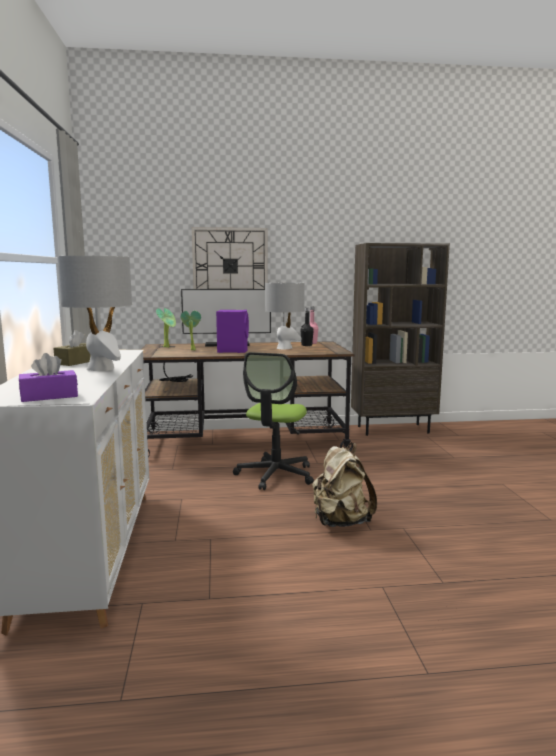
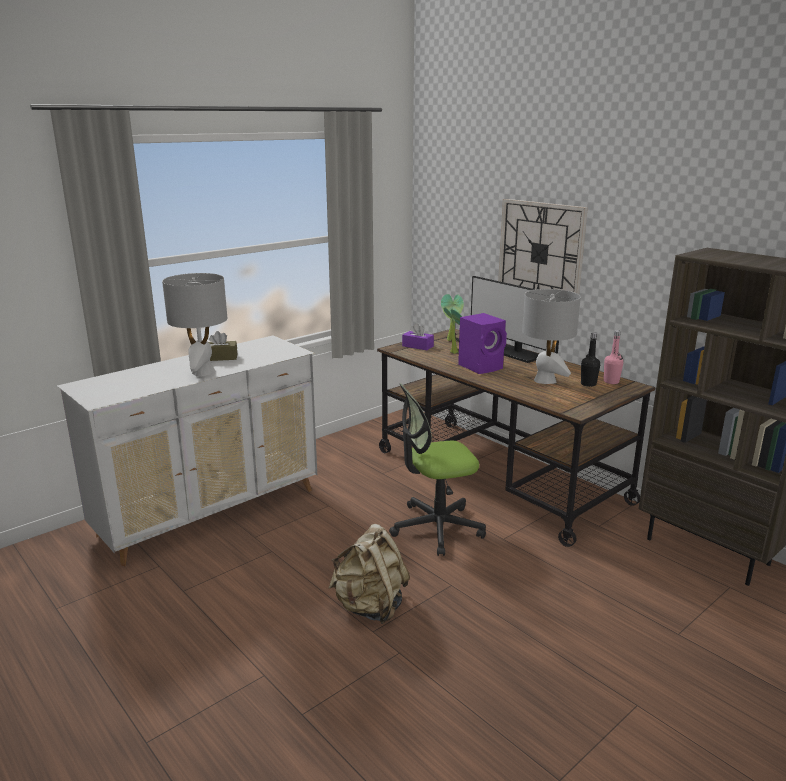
camera: 55 degrees right, 10 degrees up
(49, 396) = (96, 393): purple tissue box -> purple tissue box (417, 346)

